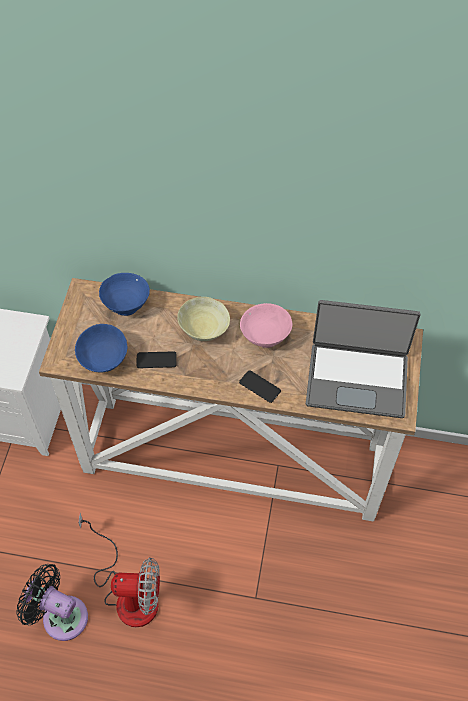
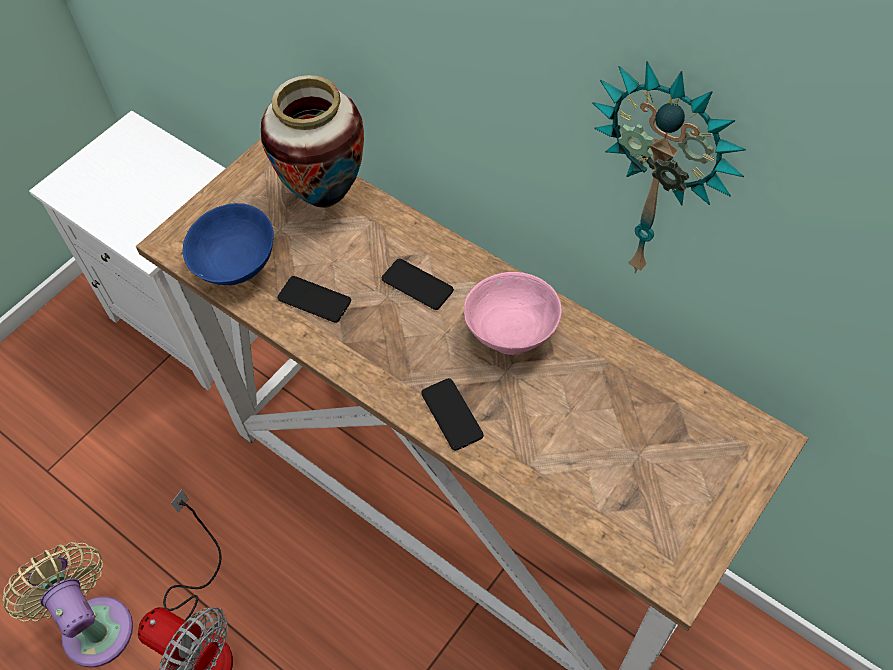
camera: 30 degrees right, 0 degrees up
(61, 615) = (94, 624): black fan -> beige fan
(127, 305) = (325, 197): blue bowl -> vase
(204, 331) = (417, 285): beige bowl -> phone
(326, 234) = (661, 177): none -> wall clock
(357, 378) = (632, 475): laptop -> none

